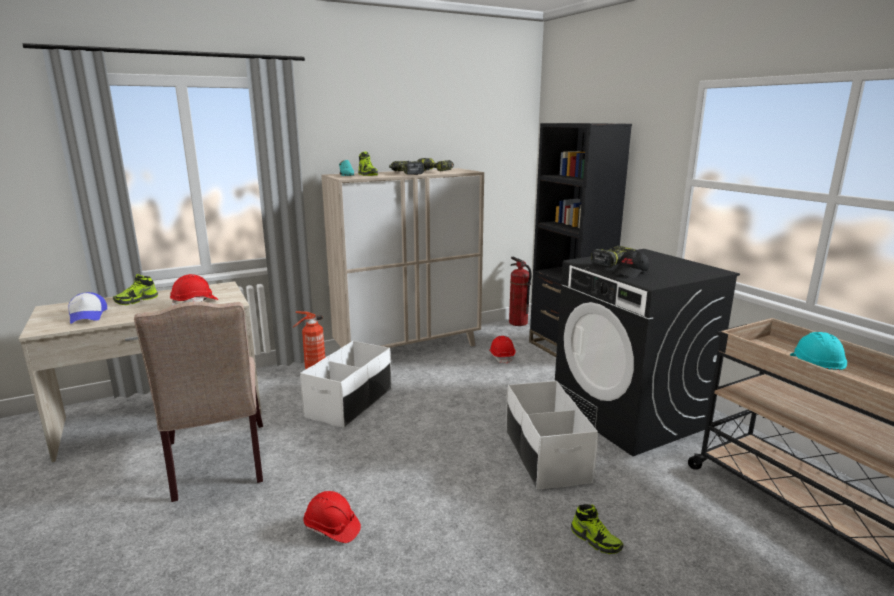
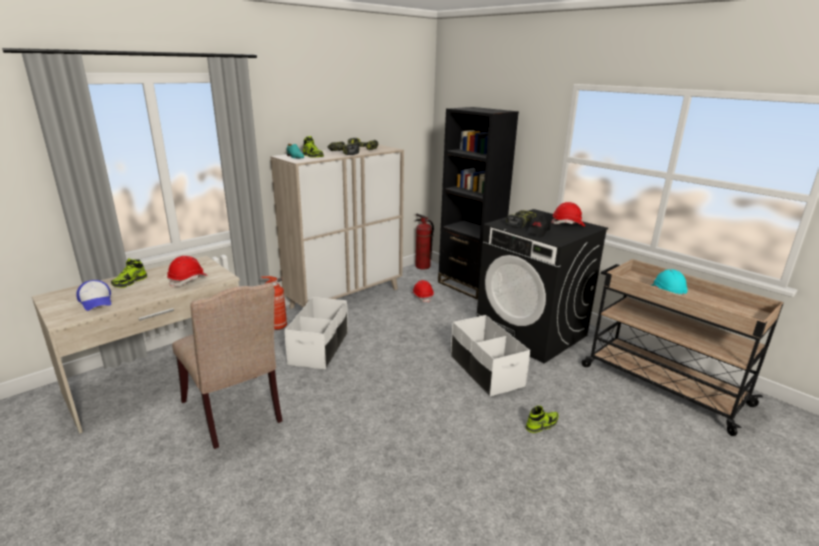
camera: 15 degrees left, 5 degrees up
(332, 528) = (356, 448): red hard hat -> red hard hat (568, 224)
(596, 540) = (541, 425): shoe -> shoe turned 60 degrees counterclockwise

